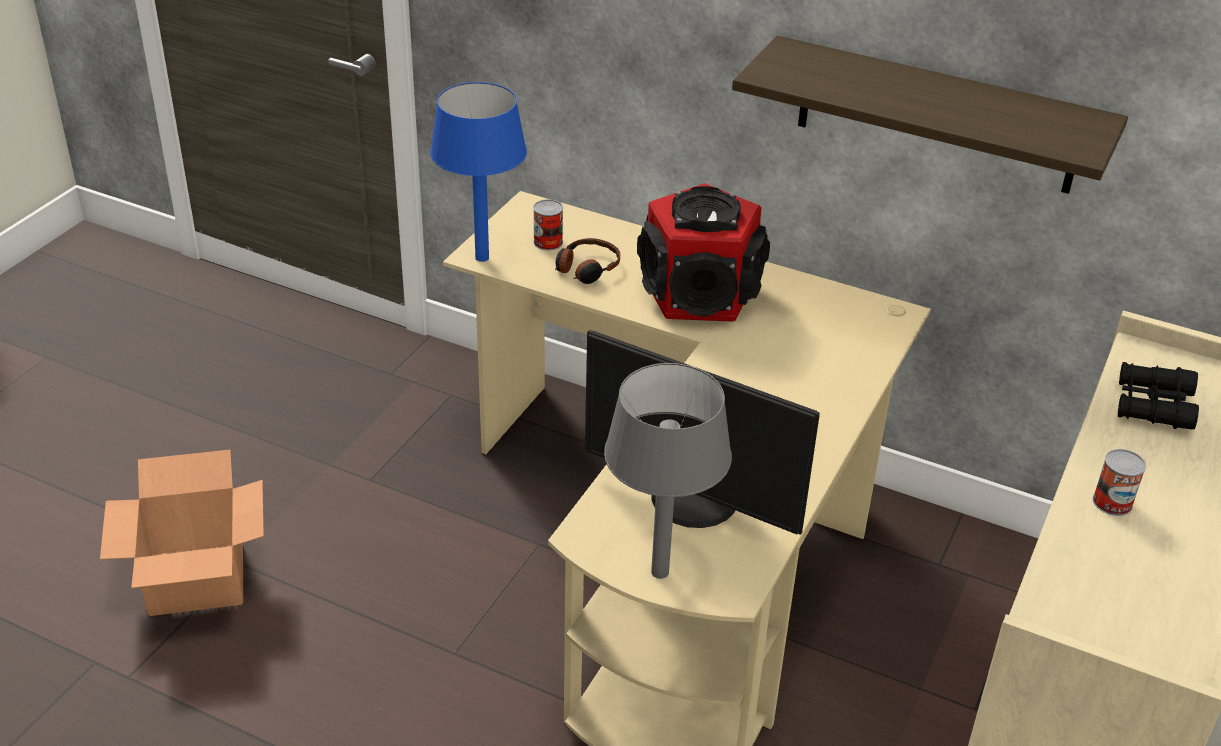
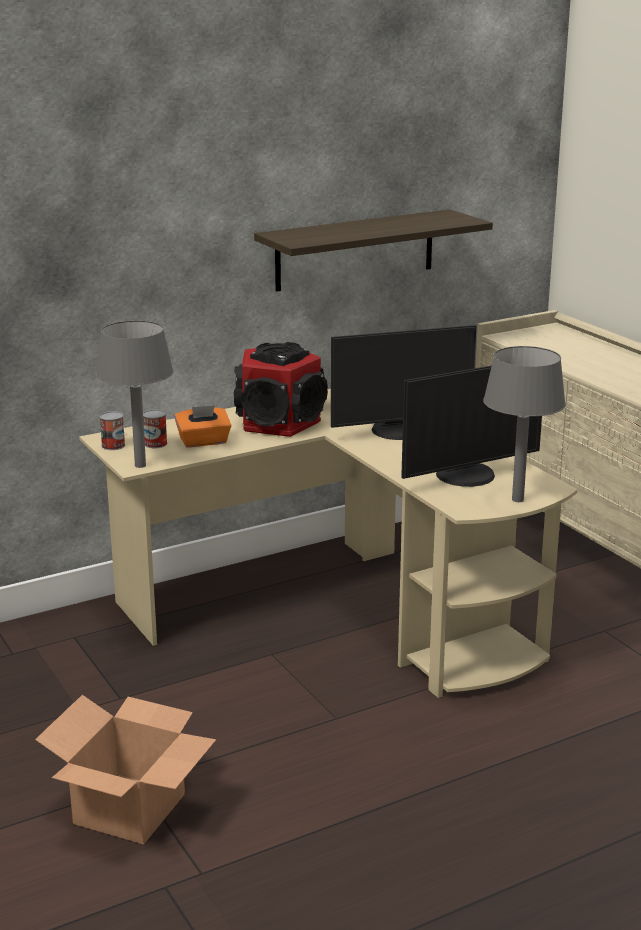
camera: 55 degrees left, 15 degrees down
(481, 257) = (139, 465): blue table lamp -> grey table lamp
(586, 269) = (203, 442): headphones -> orange tissue box
(778, 392) = (399, 431): none -> monitor
(1112, 502) = (606, 374): can -> can (113, 445)
(1153, 405) = (546, 347): black binoculars -> none

